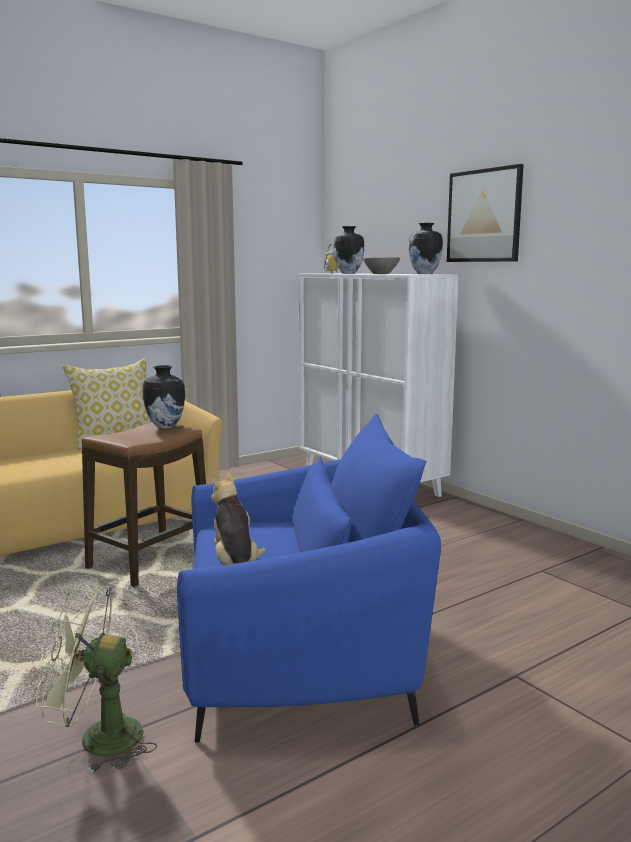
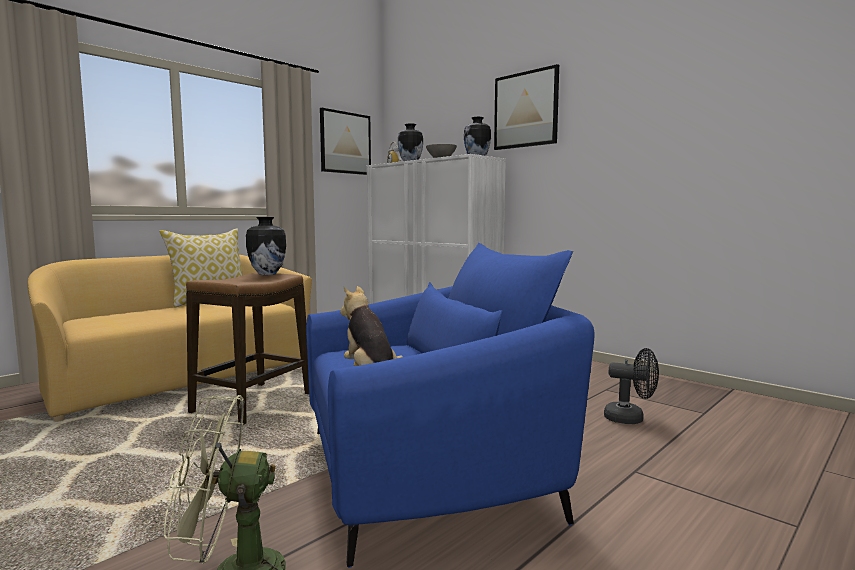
camera: 10 degrees left, 5 degrees down
(276, 243) = (345, 143): none -> picture
(548, 612) = (630, 418): none -> black fan

